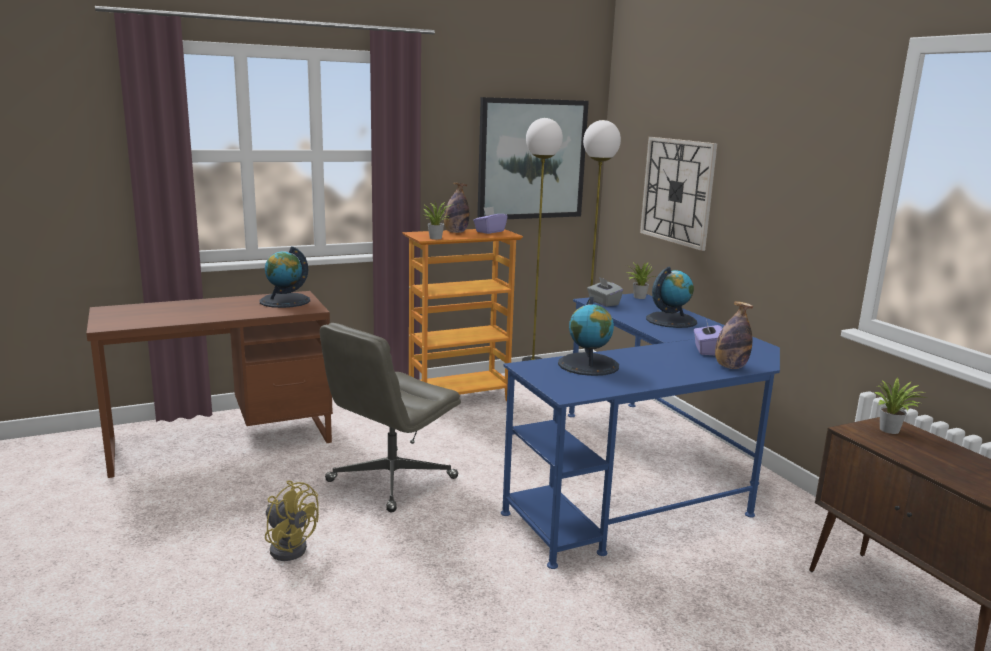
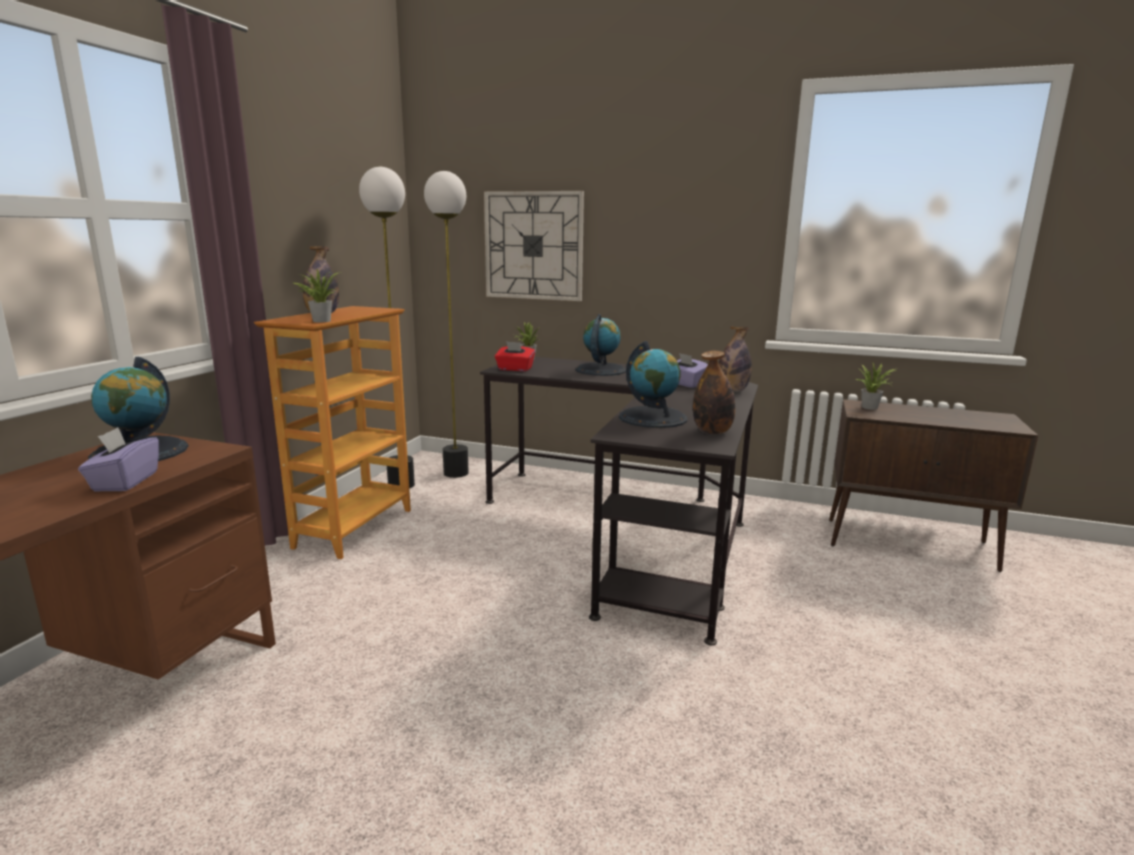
camera: 45 degrees left, 0 degrees up
(289, 546) = (447, 807): yellow fan -> none
(391, 480) = (430, 648): grey office chair -> none
(489, 231) = (356, 309): purple tissue box -> purple tissue box (125, 482)
(532, 159) = (352, 222): picture -> none
(598, 387) = (712, 432): none -> bottle
(603, 303) = (515, 369): grey tissue box -> red tissue box
(641, 476) = (630, 529): blue desk -> black desk

